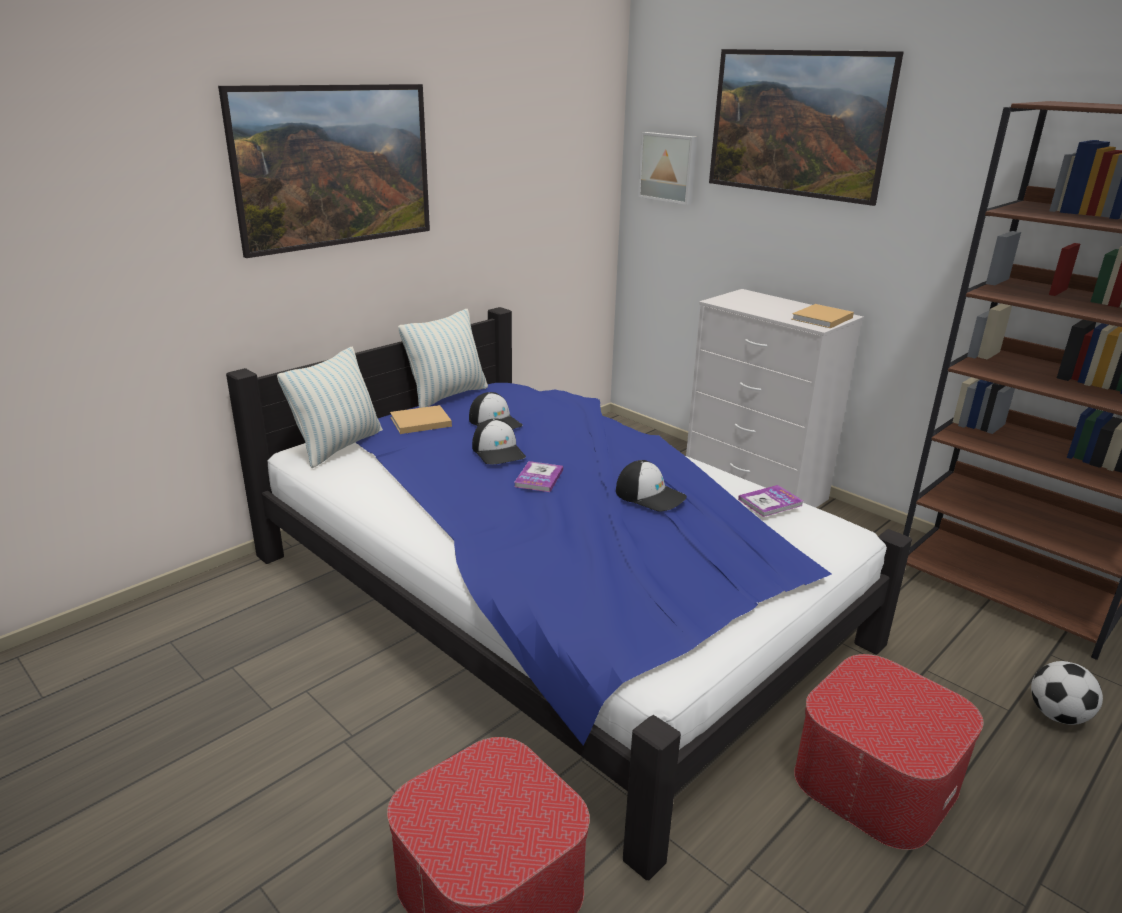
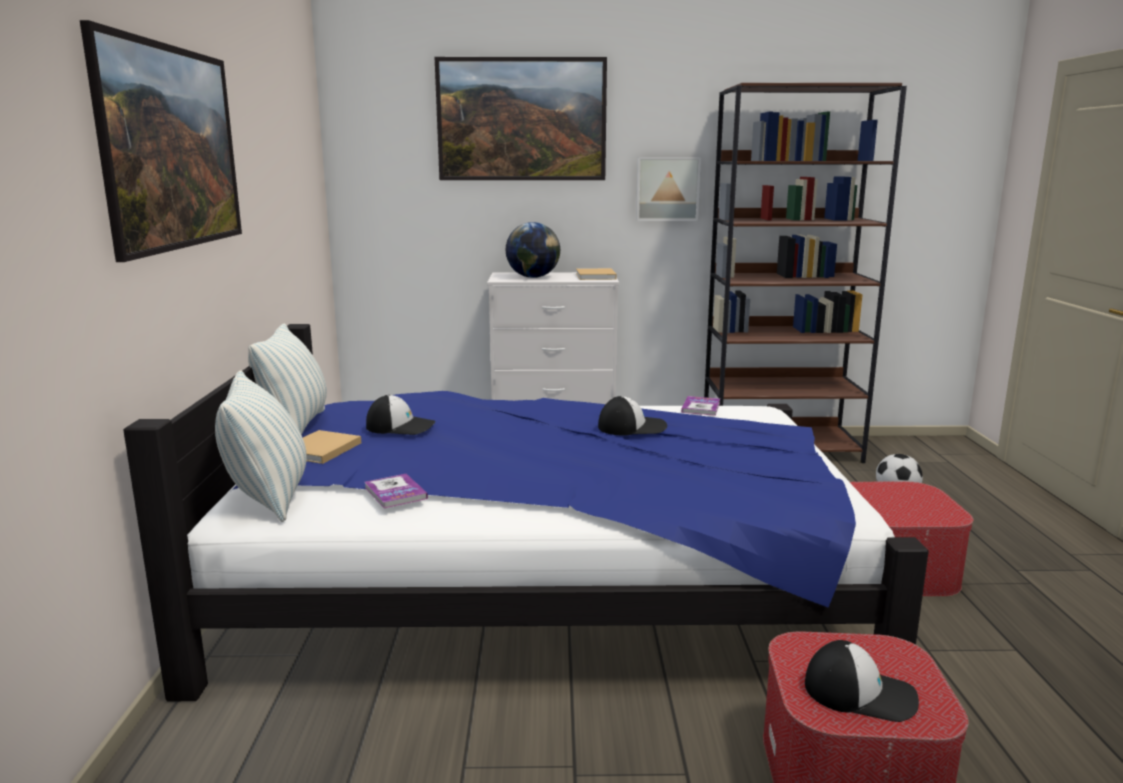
camera: 45 degrees left, 10 degrees down
(499, 451) = (456, 442): cap -> cap (860, 692)
(539, 478) = (532, 446): book -> book (395, 493)
(669, 167) = (387, 171): picture -> picture (667, 188)
(756, 305) = (533, 277): none -> globe

